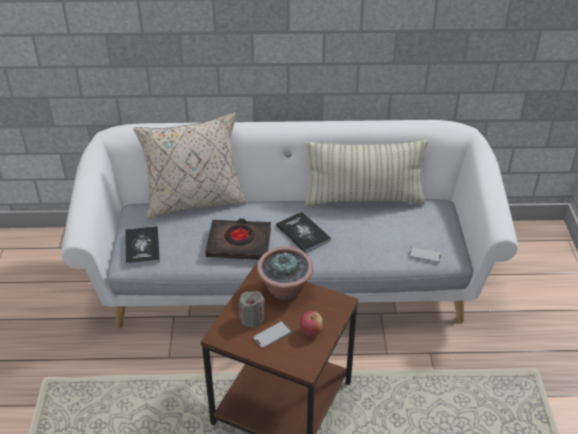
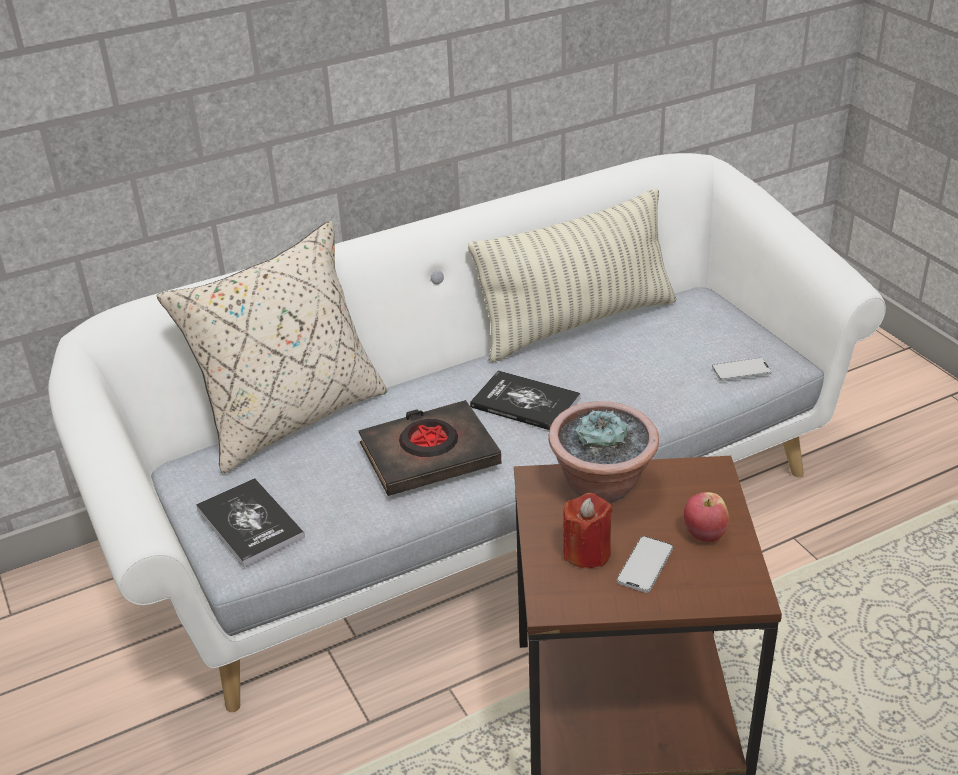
camera: 25 degrees left, 5 degrees down
(252, 318) = (587, 552): grey candle -> red candle

